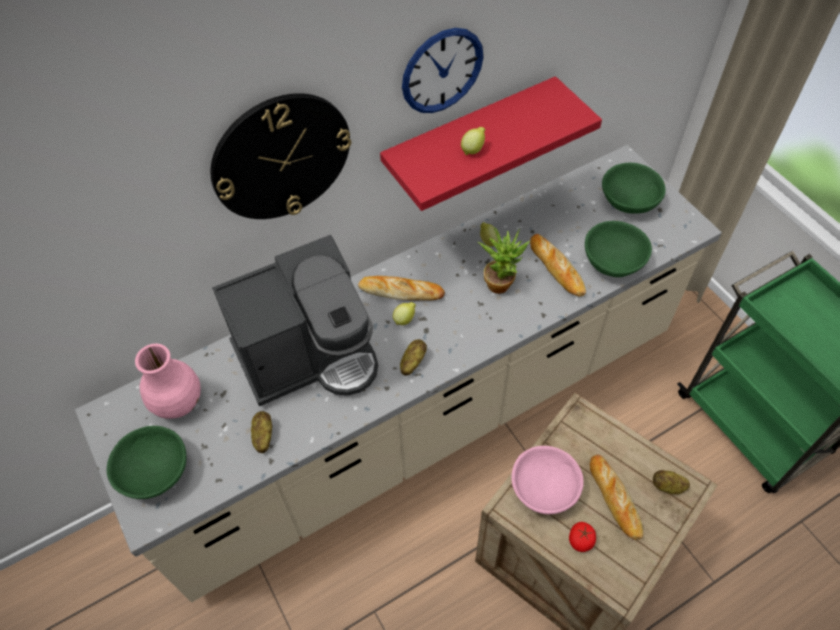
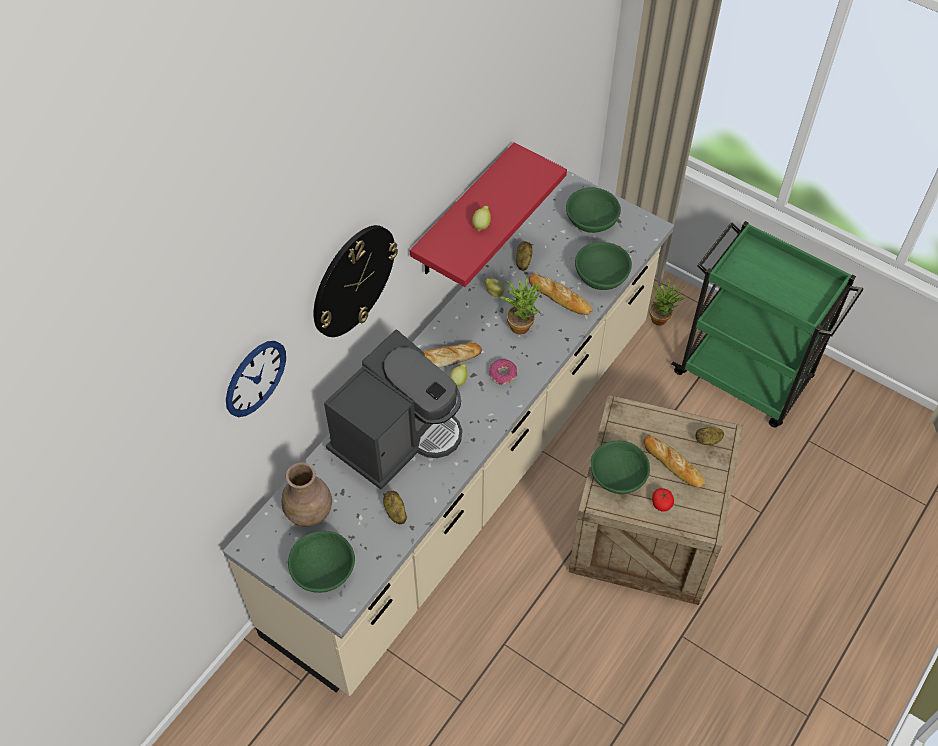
camera: 25 degrees left, 0 degrees up
(178, 403) = (310, 513): pink vase -> brown vase
(412, 362) = (483, 412): potato -> potato (523, 261)
(442, 71) = (445, 172): wall clock -> wall clock (255, 378)
(454, 329) = (503, 374): none -> donut
(545, 489) = (618, 477): pink bowl -> green bowl
(687, 334) = (662, 318): none -> potted plant

